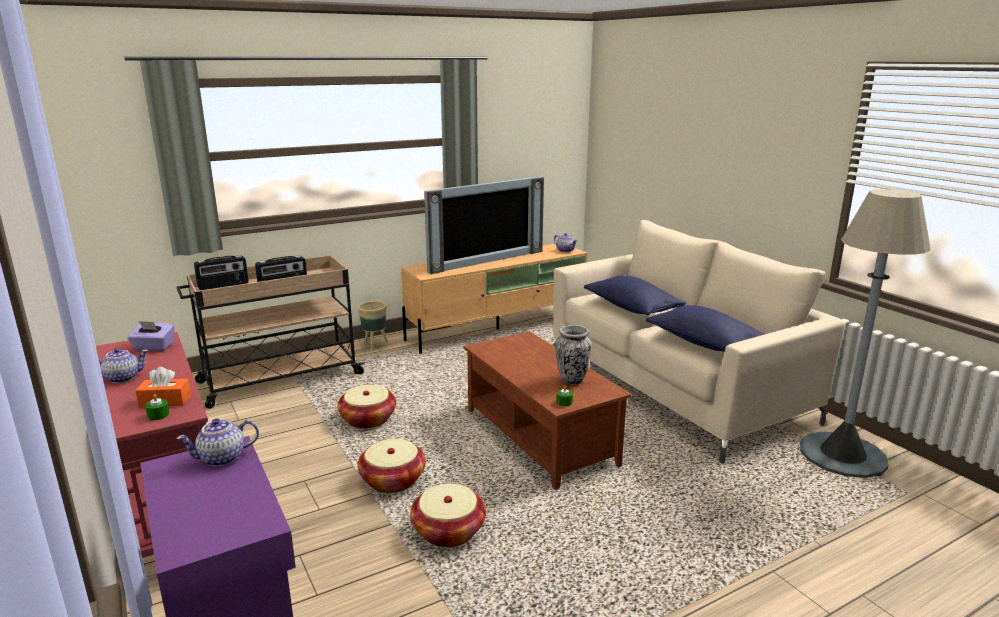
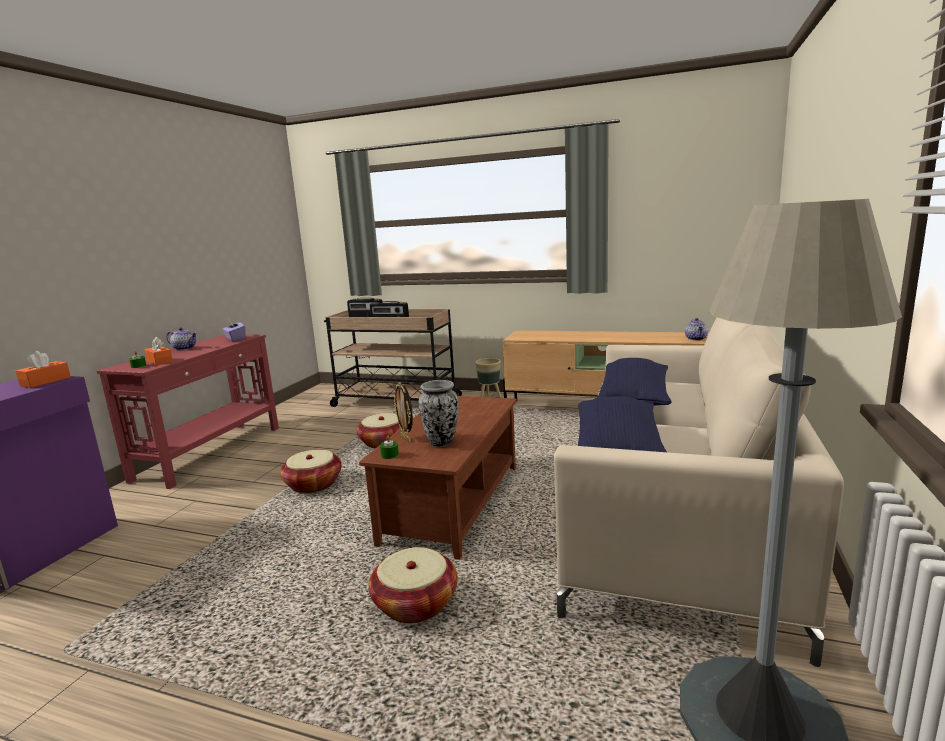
camera: 50 degrees right, 5 degrees down
(221, 458) = (45, 381): teapot -> orange tissue box
(449, 531) = (266, 532): basket -> basket (415, 604)
(484, 260) = (592, 335): television -> none
(541, 387) = (406, 439): none -> picture frame

